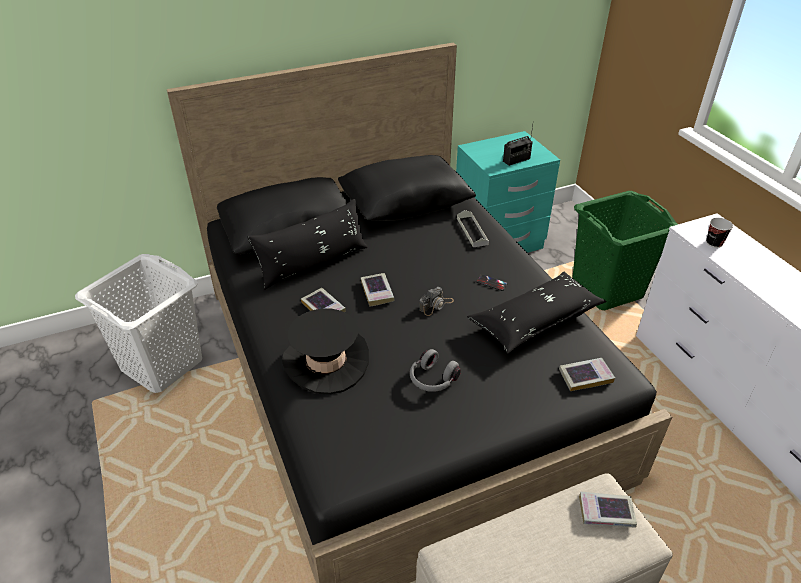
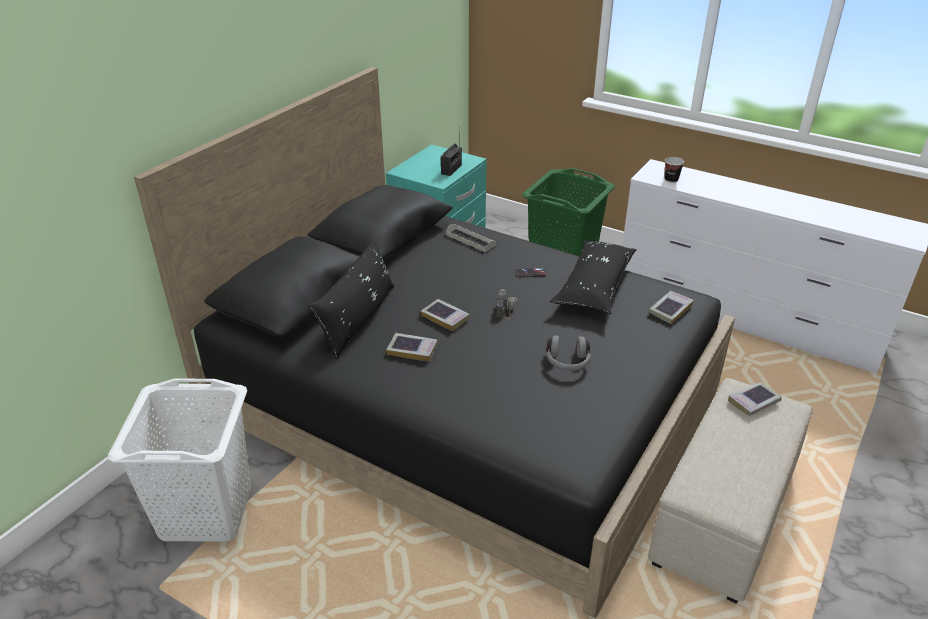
camera: 35 degrees left, 5 degrees down
(326, 362) = (466, 390): black hat -> none

